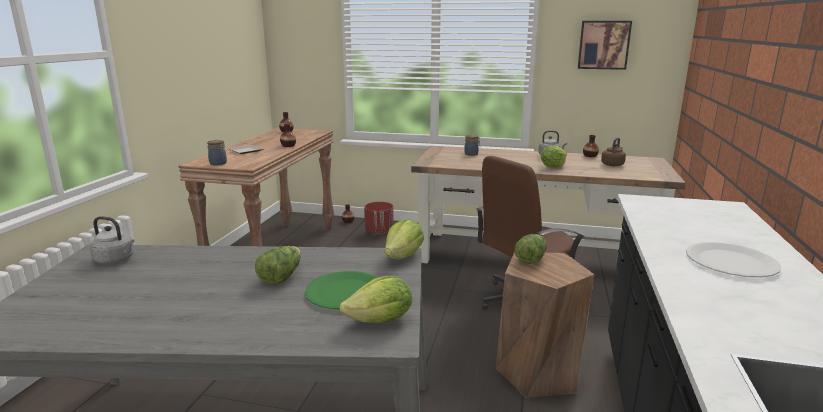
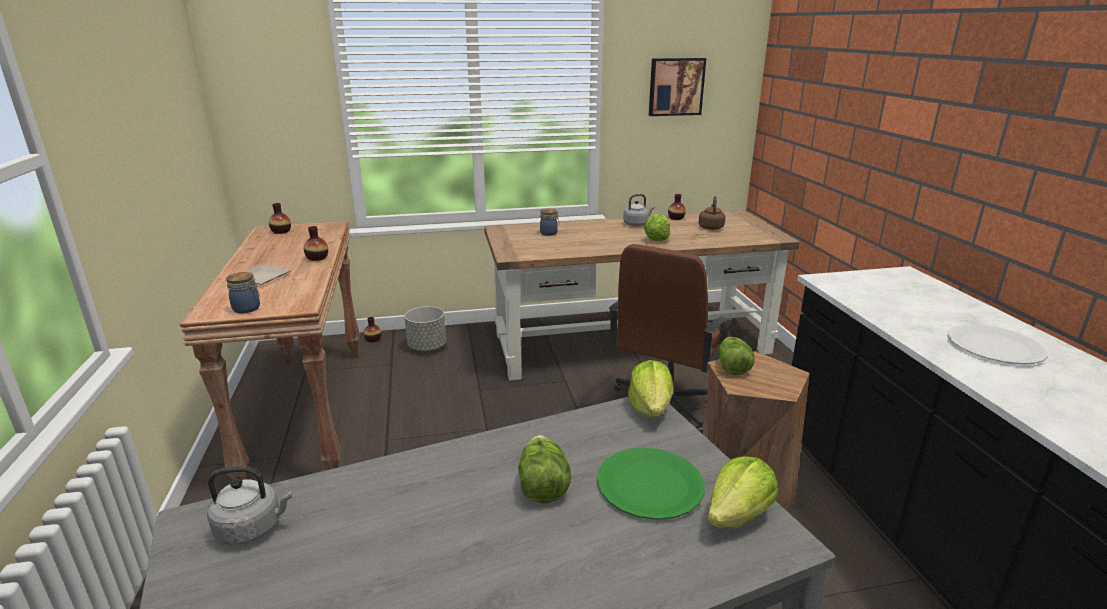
camera: 25 degrees left, 5 degrees up
(379, 231) = (427, 347): red planter -> grey planter

